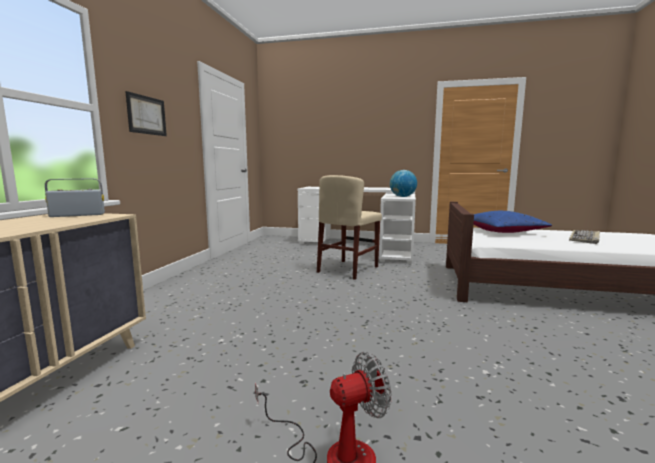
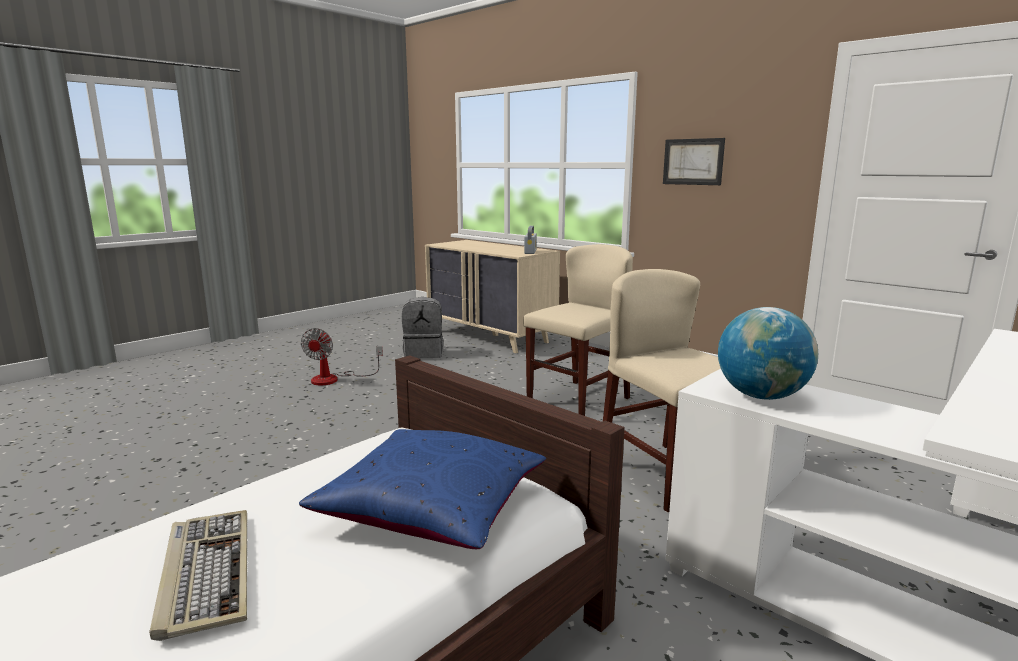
camera: 120 degrees right, 5 degrees up
(142, 421) = (424, 353): none -> grey backpack
(270, 296) = (578, 400): none -> beige chair

